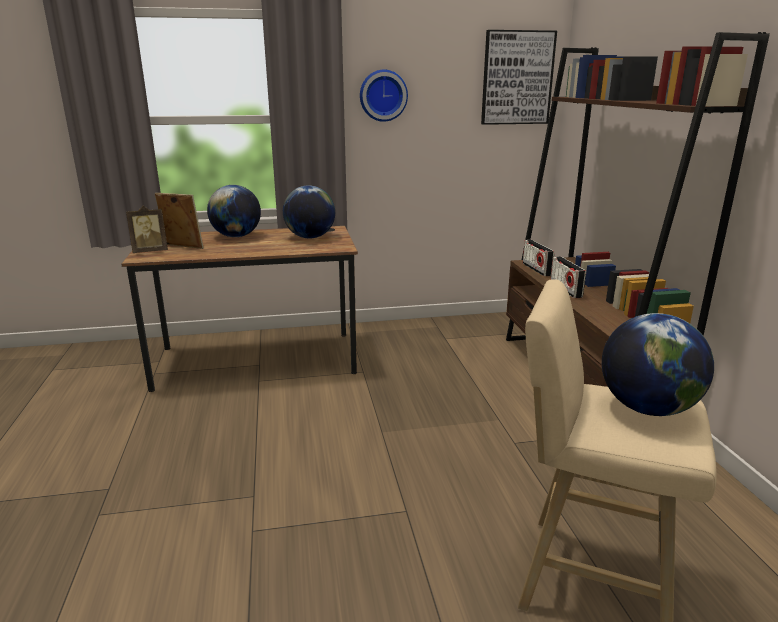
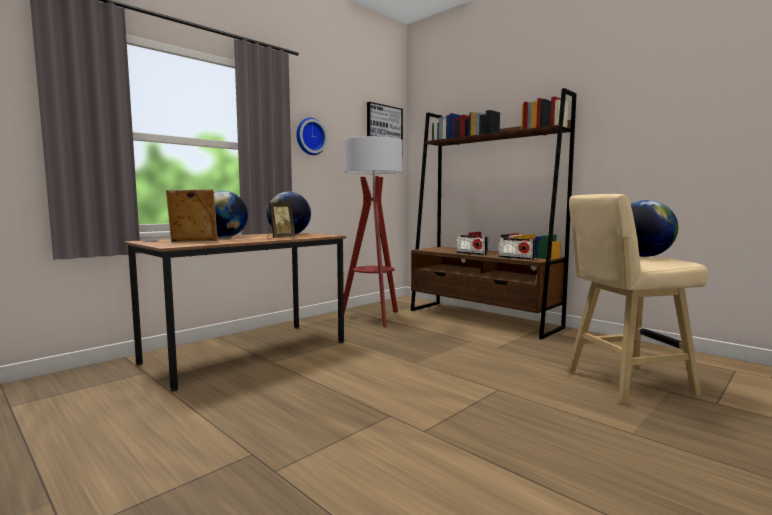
camera: 35 degrees left, 15 degrees down
(150, 251) = (168, 244): picture frame -> picture frame (280, 238)
(442, 342) = (373, 318): none -> floor lamp
(536, 269) = (435, 250): radio -> radio (516, 258)

